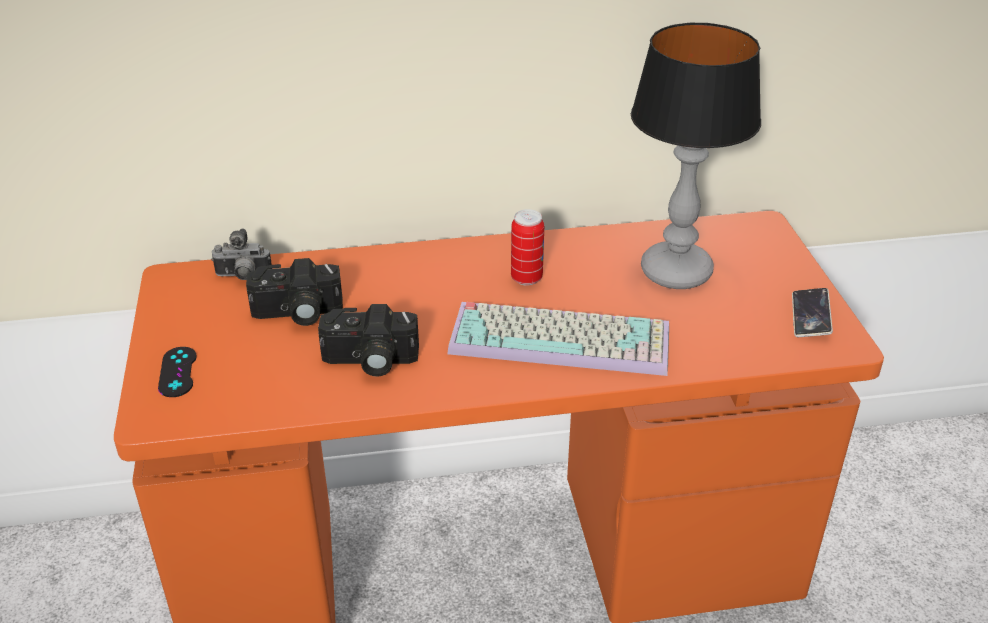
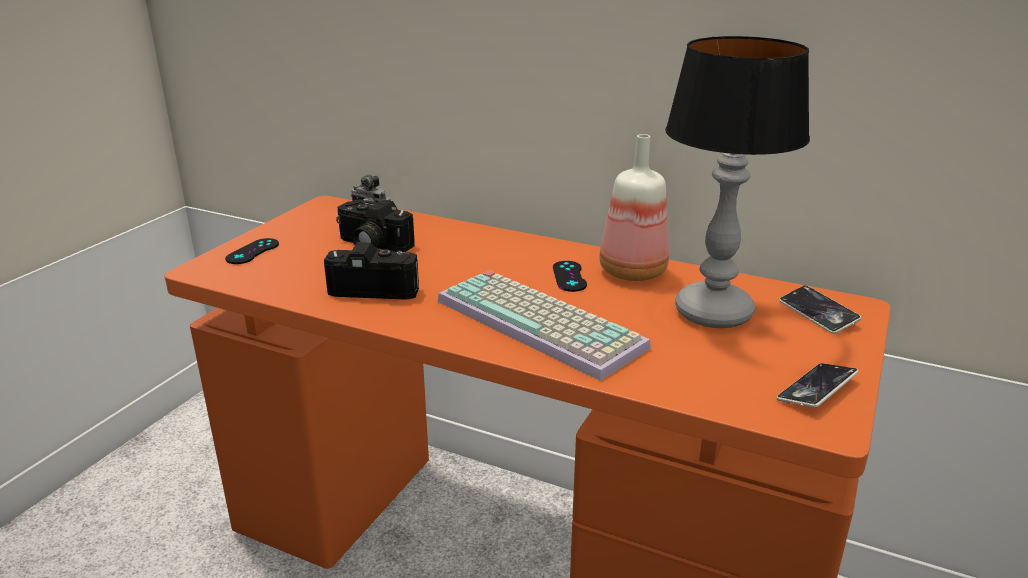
camera: 35 degrees right, 10 degrees down
(369, 361) = (376, 287): camera -> camera turned 150 degrees clockwise
(526, 278) = (569, 276): can -> black game controller
(571, 254) = (631, 272): none -> bottle
(745, 242) = (817, 314): none -> phone

